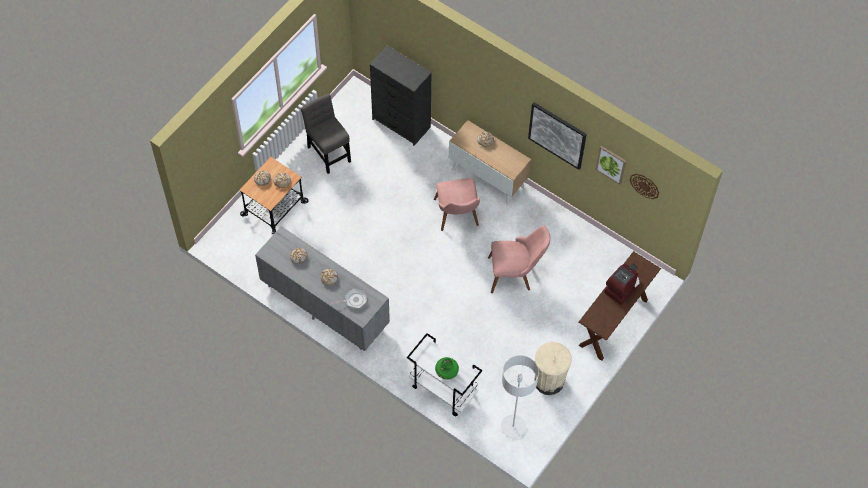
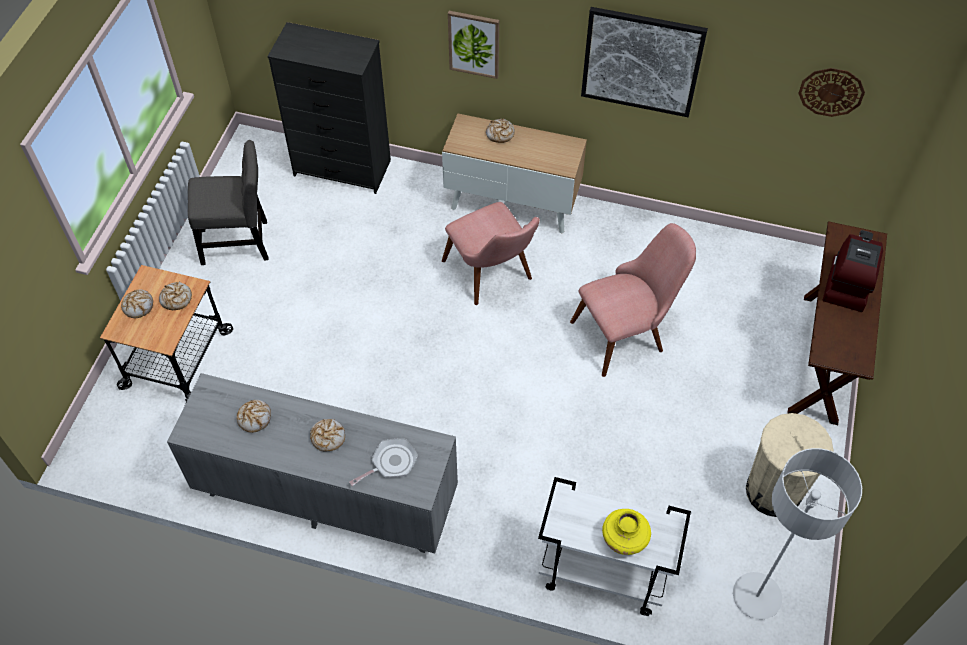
camera: 20 degrees left, 5 degrees down
(328, 152) = (239, 243): grey chair -> grey chair turned 135 degrees clockwise
(447, 372) = (624, 539): green vase -> yellow vase
(611, 164) = (759, 75): picture -> picture (474, 44)

